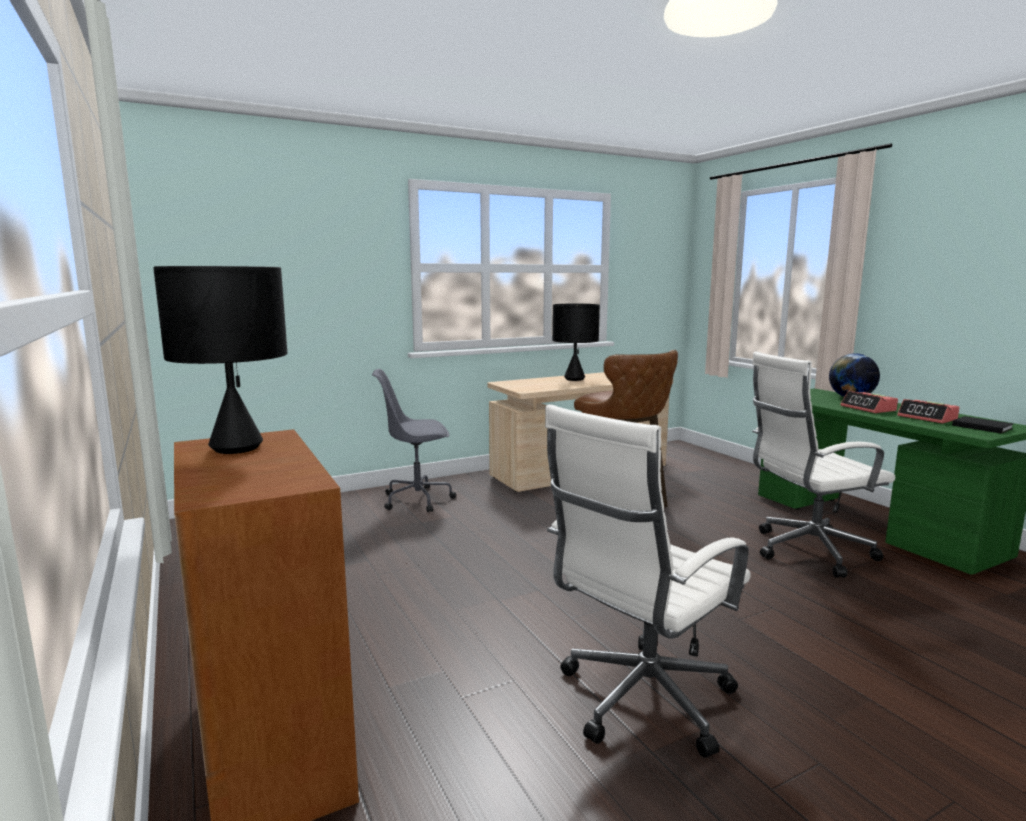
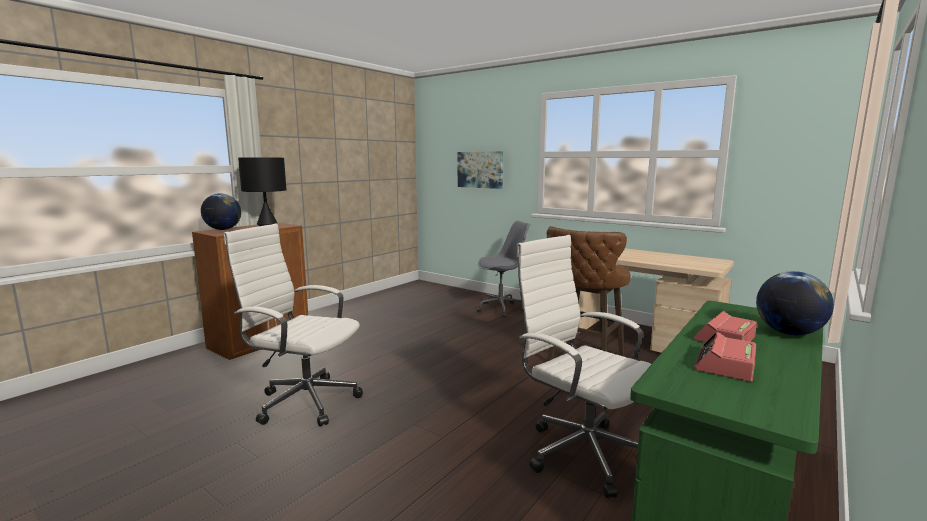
camera: 65 degrees right, 0 degrees up
(214, 482) = (223, 229): none -> globe
(305, 292) = (480, 169): none -> picture
(415, 500) = (501, 309): grey office chair -> grey office chair turned 105 degrees clockwise
(574, 379) = (634, 254): black table lamp -> none
(980, 426) = (725, 393): black book -> none

